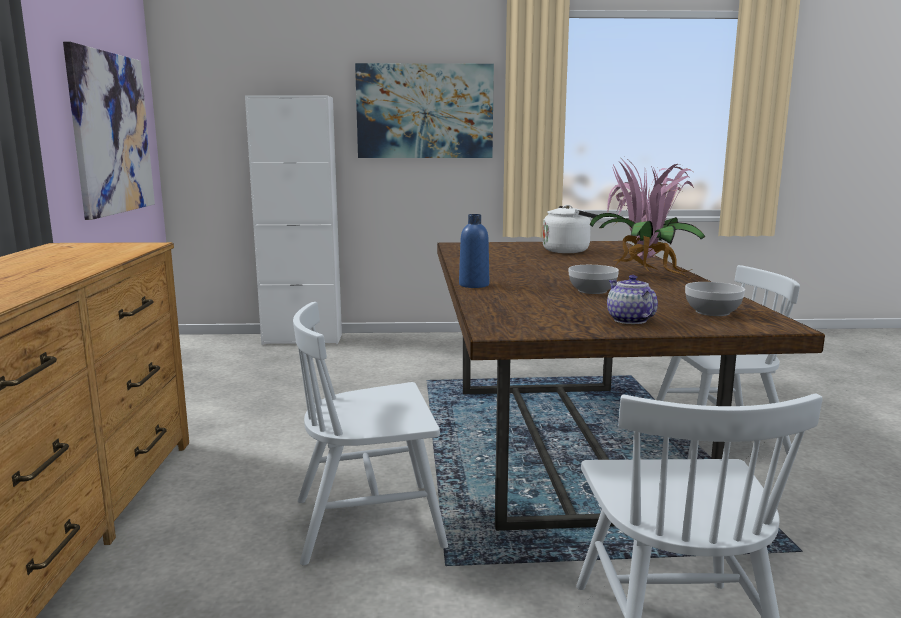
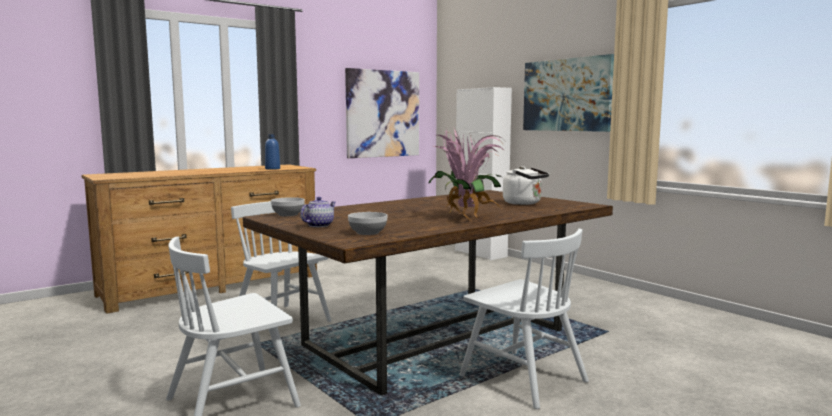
camera: 55 degrees right, 5 degrees down
(474, 285) = (366, 205): blue bottle -> blue bottle (272, 169)
(593, 291) = (389, 216): bowl -> bowl (288, 214)

